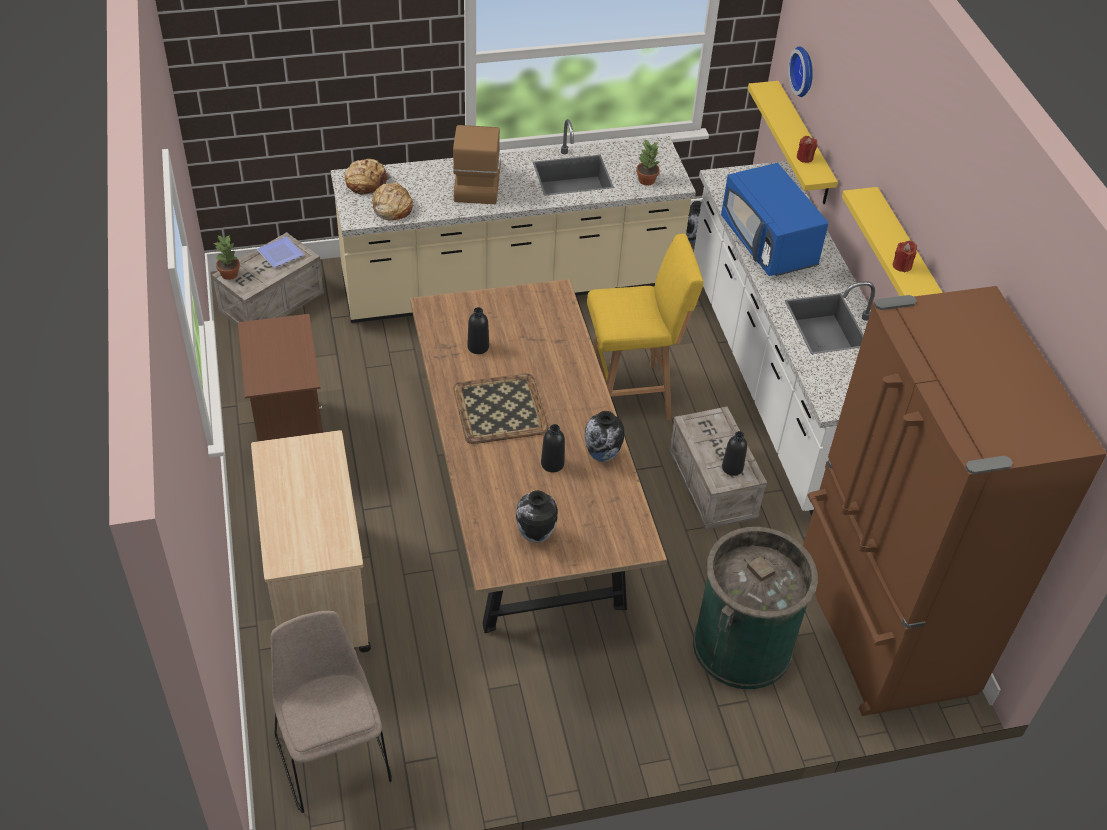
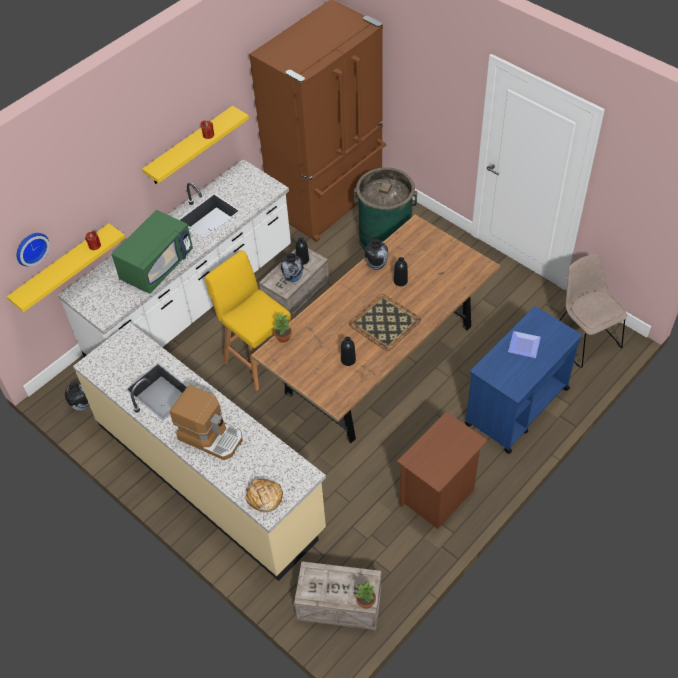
camera: 120 degrees left, 5 degrees up
(282, 254) = (318, 586): plate -> plate (523, 344)
(317, 589) = (516, 407): beige cart -> blue cart
(332, 754) = (584, 339): beige chair -> beige chair turned 120 degrees clockwise
(392, 208) = (278, 463): bread -> none
(476, 182) = (211, 436): coffee machine -> coffee machine turned 120 degrees counterclockwise
(535, 536) = (450, 262): vase -> vase (293, 278)
(646, 180) = (136, 351): potted plant -> potted plant (283, 338)
(769, 244) = (157, 265): blue microwave -> green microwave

